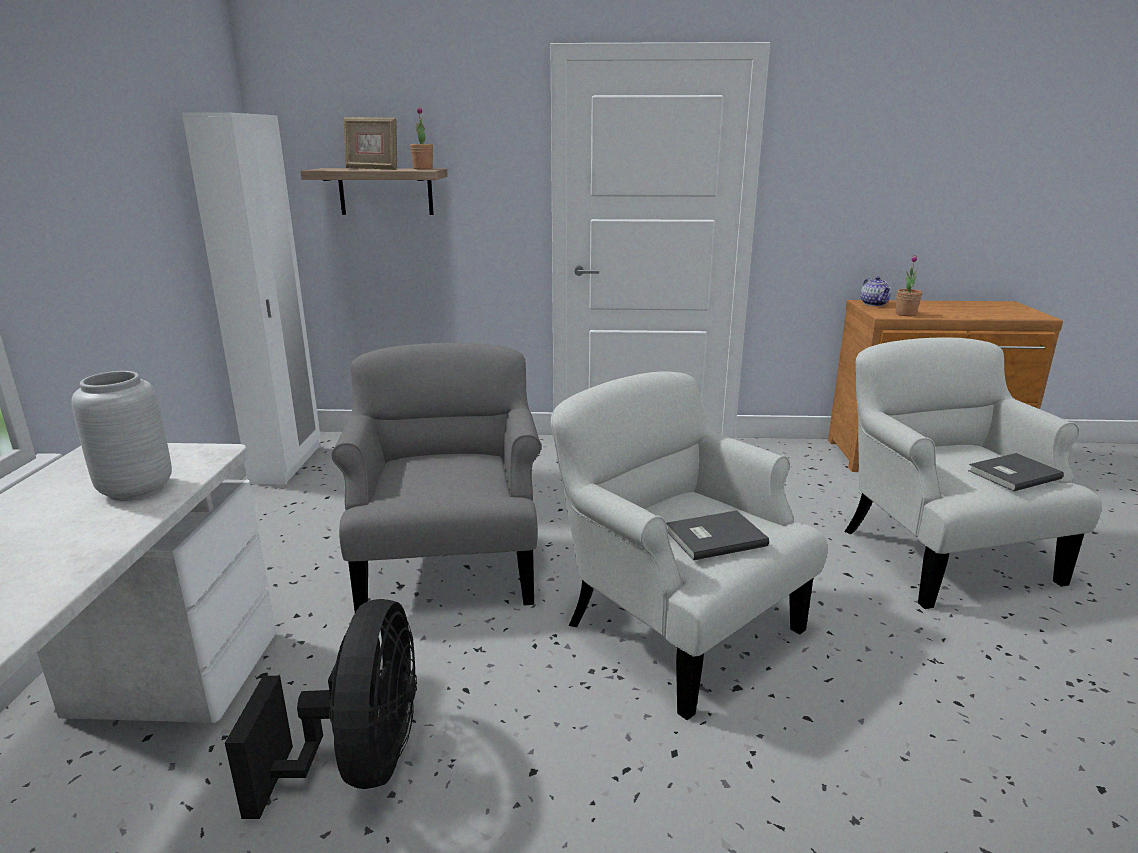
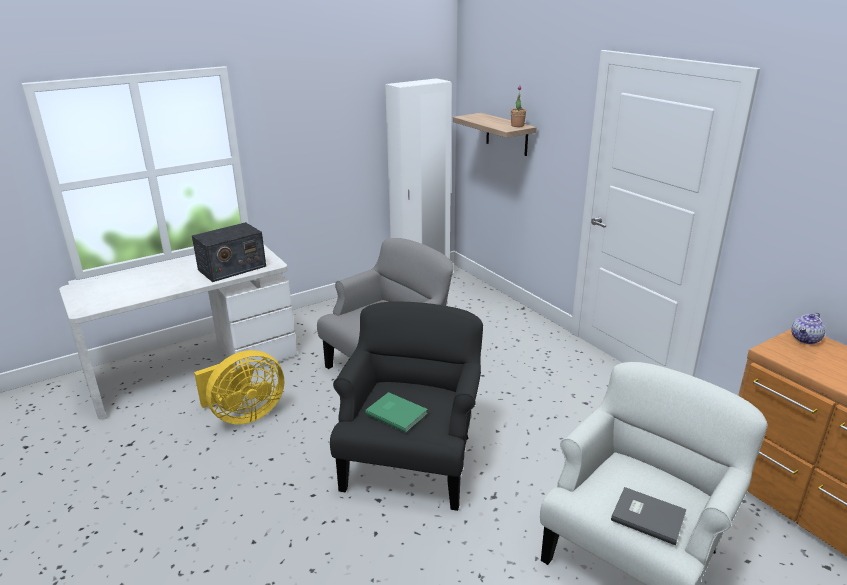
camera: 55 degrees right, 5 degrees up
(136, 489) = (231, 268): grey vase -> radio
(360, 763) = (244, 415): black fan -> yellow fan
(372, 169) = (491, 121): picture frame -> none
(676, 626) = (411, 460): white armchair -> black armchair
(713, 537) = (396, 413): grey book -> green book
(905, 314) = (794, 359): potted plant -> none

